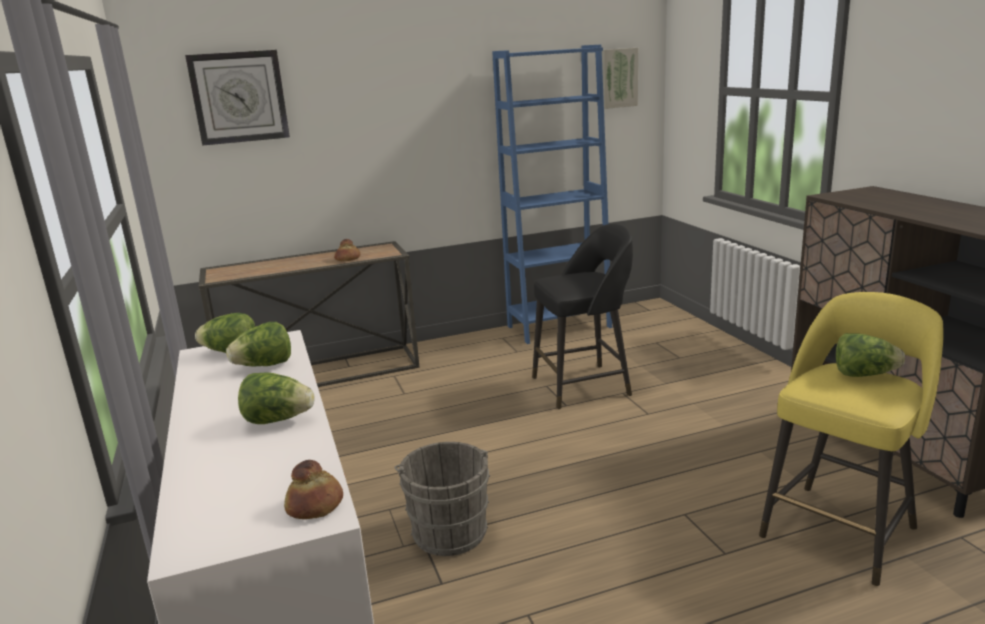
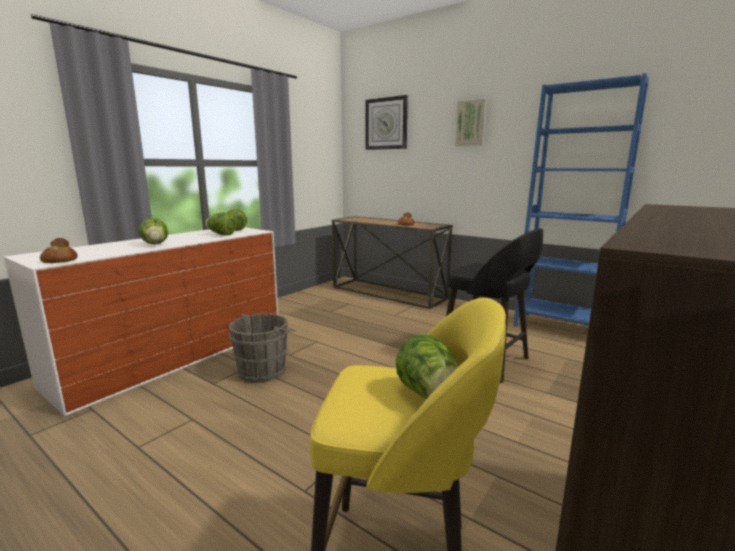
camera: 55 degrees right, 5 degrees down
(618, 78) = (689, 111): picture -> picture (471, 123)

